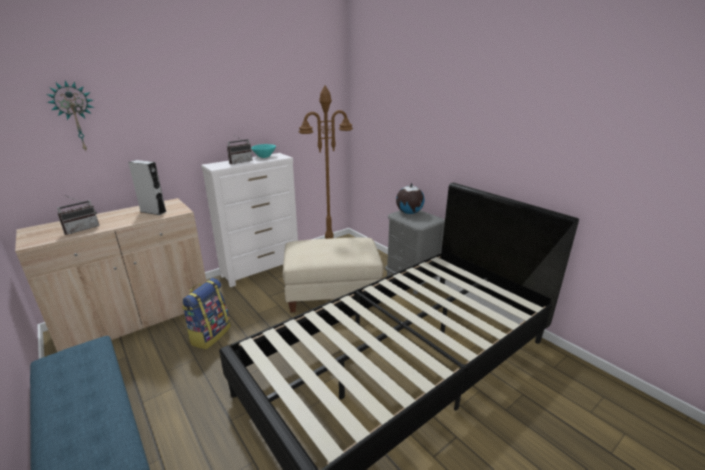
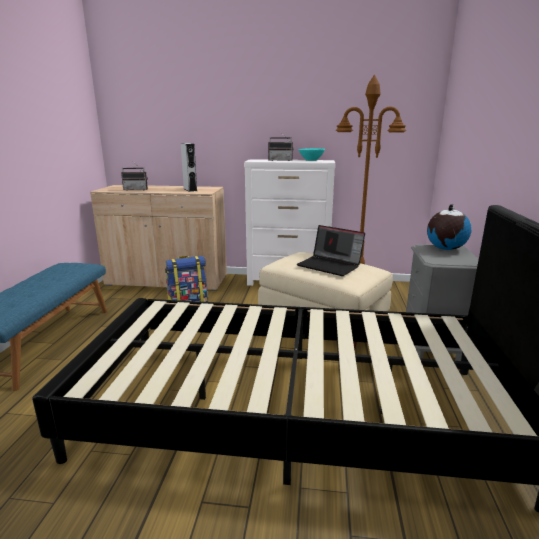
camera: 45 degrees right, 5 degrees down
(75, 117) = (161, 105): wall clock -> none
(337, 247) = (330, 265): none -> laptop

